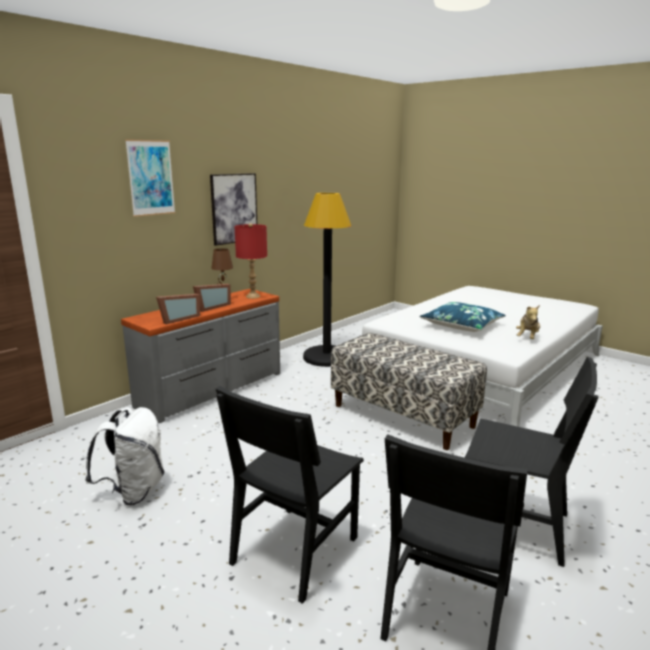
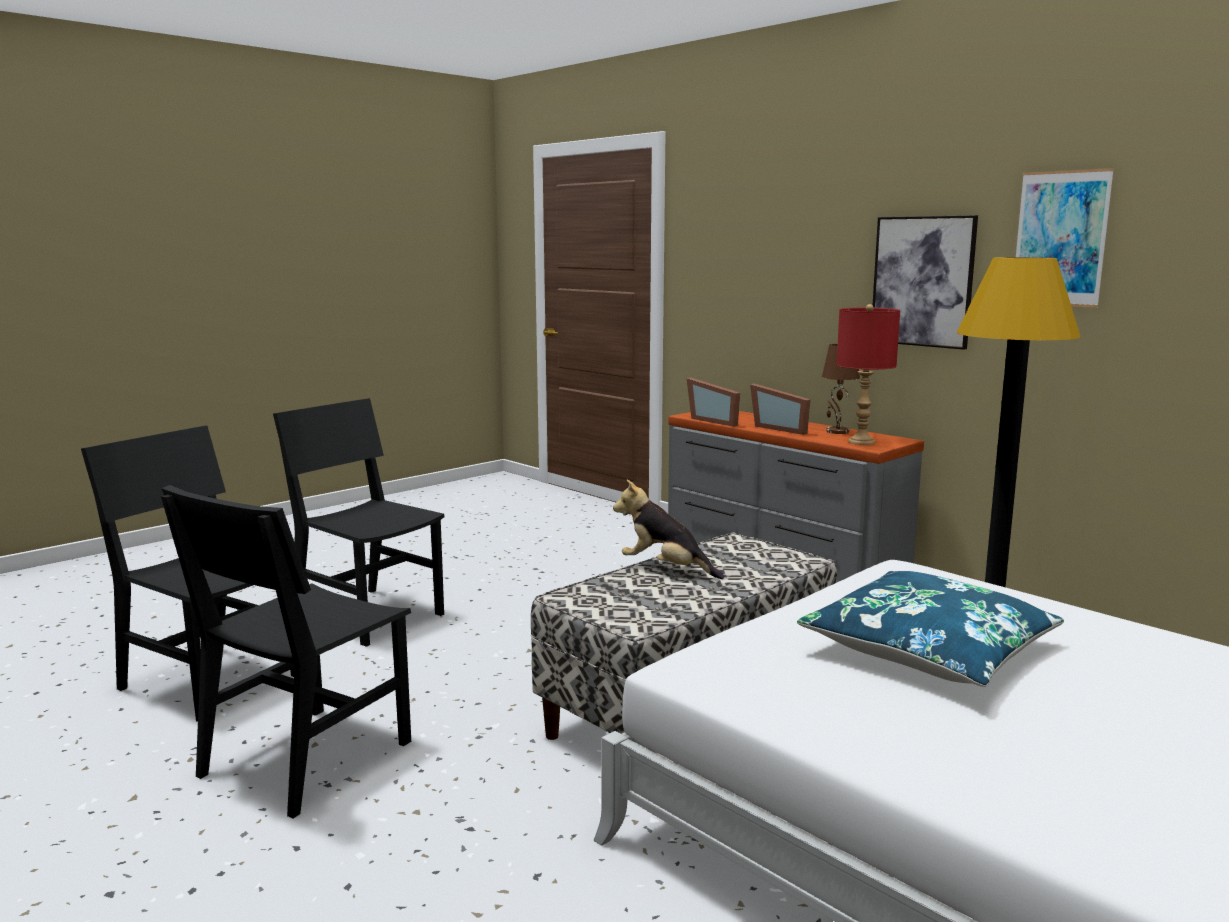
camera: 95 degrees right, 5 degrees down
(134, 491) = (515, 549): white backpack -> none
(151, 178) = (786, 221): picture -> picture (1060, 239)
(527, 338) = (847, 728): plush toy -> plush toy (665, 569)

